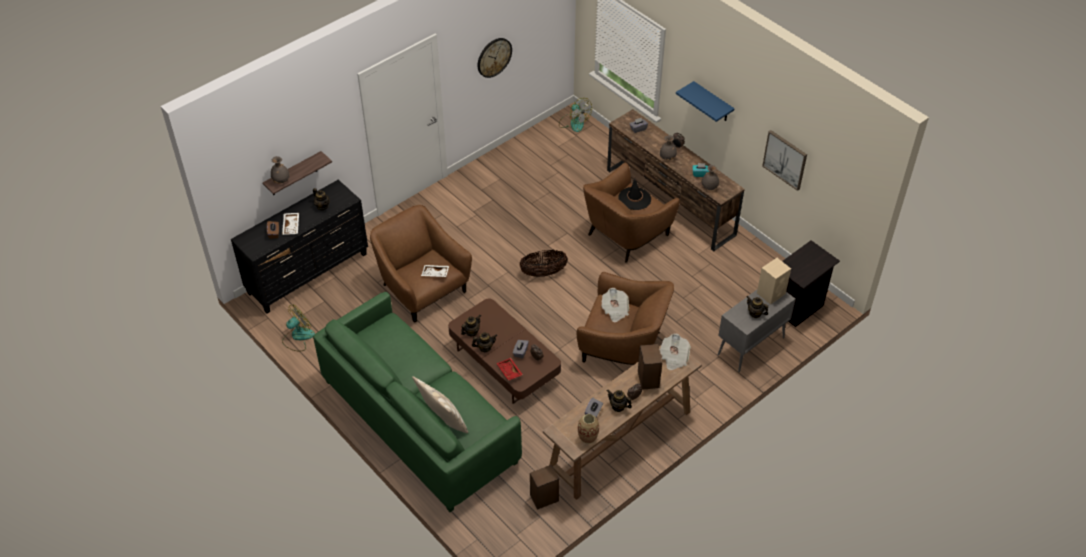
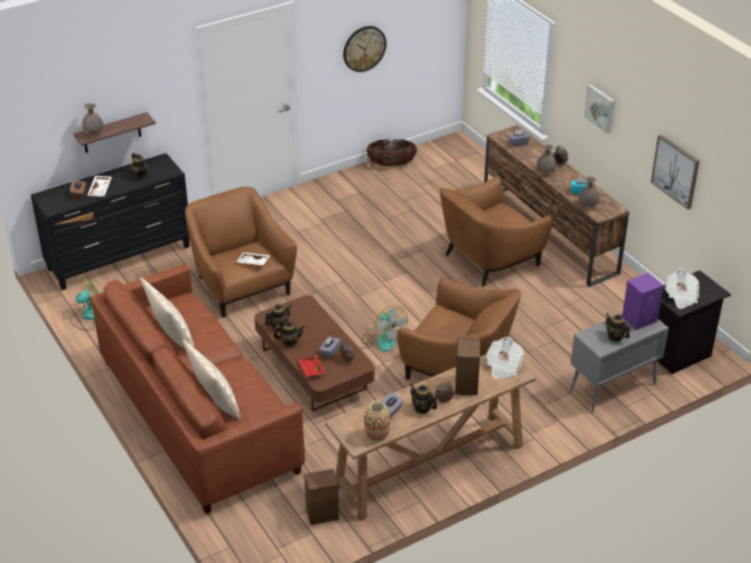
camera: 10 degrees right, 10 degrees down
(389, 361) = (172, 337): none -> beige pillow
(419, 421) = (198, 415): green sofa -> brown sofa
(543, 272) = (383, 286): basket -> basket (391, 164)
(574, 122) = (457, 148): fan -> fan (383, 338)
(615, 310) = (450, 321): newspaper -> newspaper (681, 297)
(634, 199) = (502, 216): black hat -> none
(712, 102) = (601, 108): blue shelf -> picture
(771, 293) = (640, 319): beige speaker -> purple speaker

